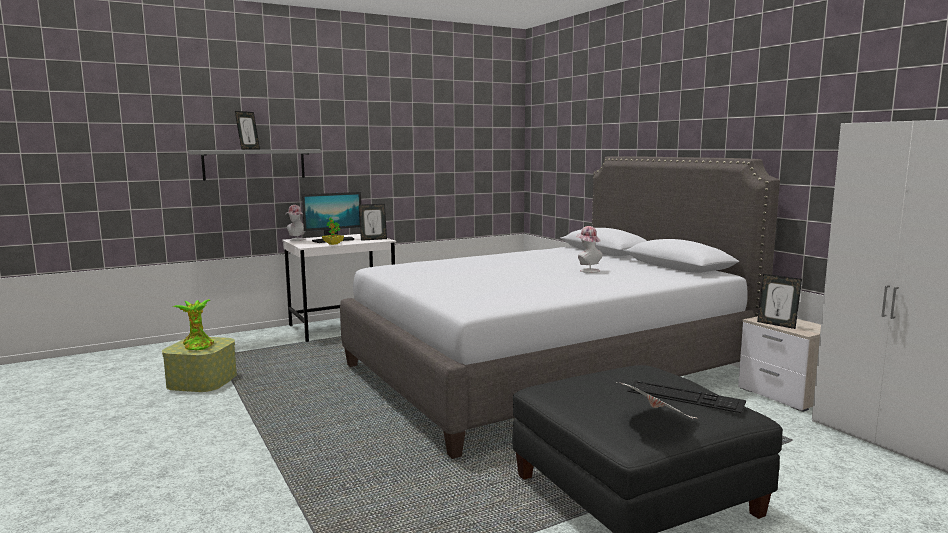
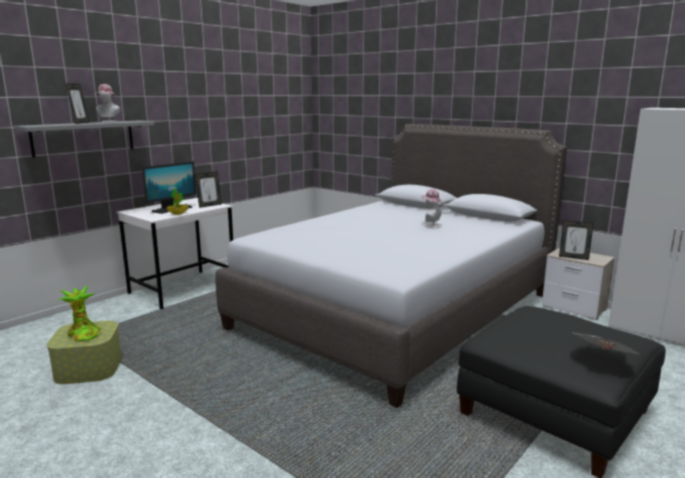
camera: 20 degrees left, 5 degrees up
(296, 240) = (132, 211): hat -> hat (108, 122)
(685, 397) = (594, 333): keyboard -> none

